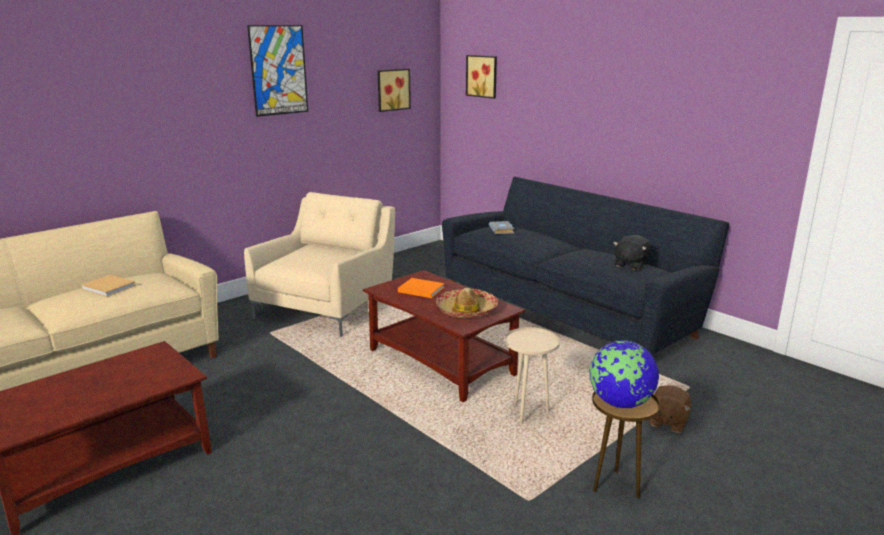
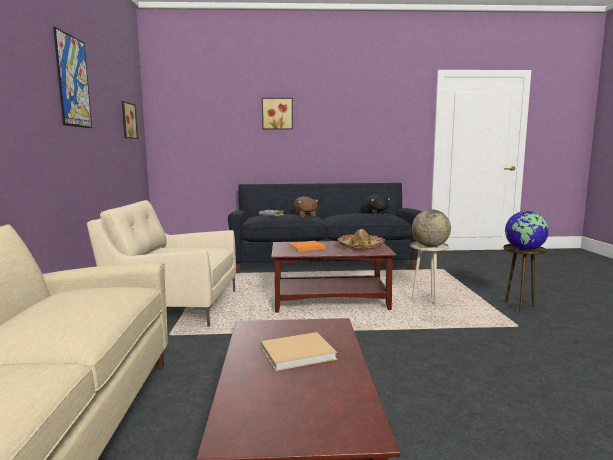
camera: 50 degrees left, 10 degrees down
(109, 287) = (69, 304): beige book -> beige book (300, 353)
(327, 307) = (173, 306): beige armchair -> beige armchair turned 60 degrees counterclockwise
(483, 76) = (194, 113): picture -> picture (277, 113)
(532, 342) = (430, 246): none -> globe
(667, 422) = (469, 281): brown plush toy -> brown plush toy (305, 215)

